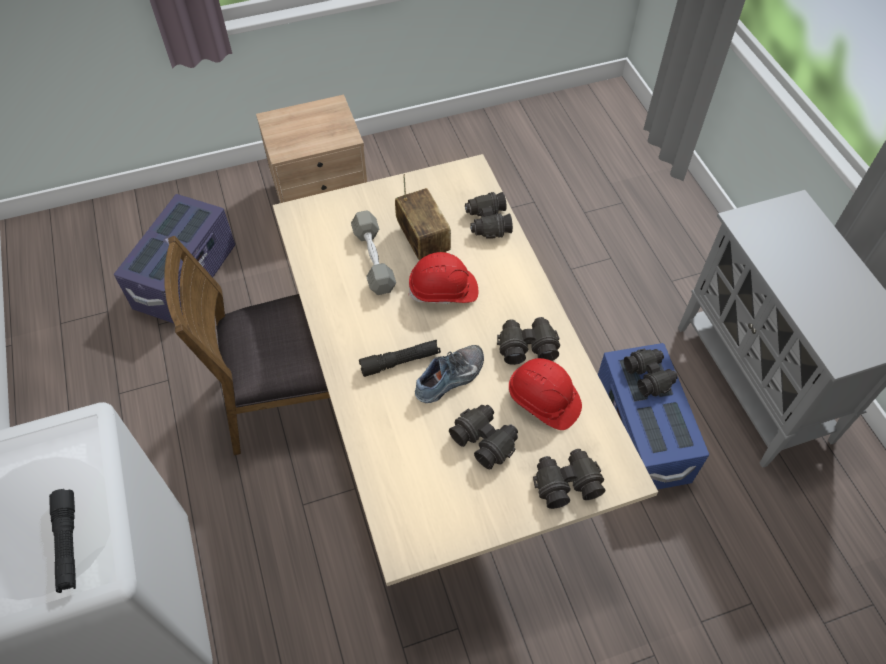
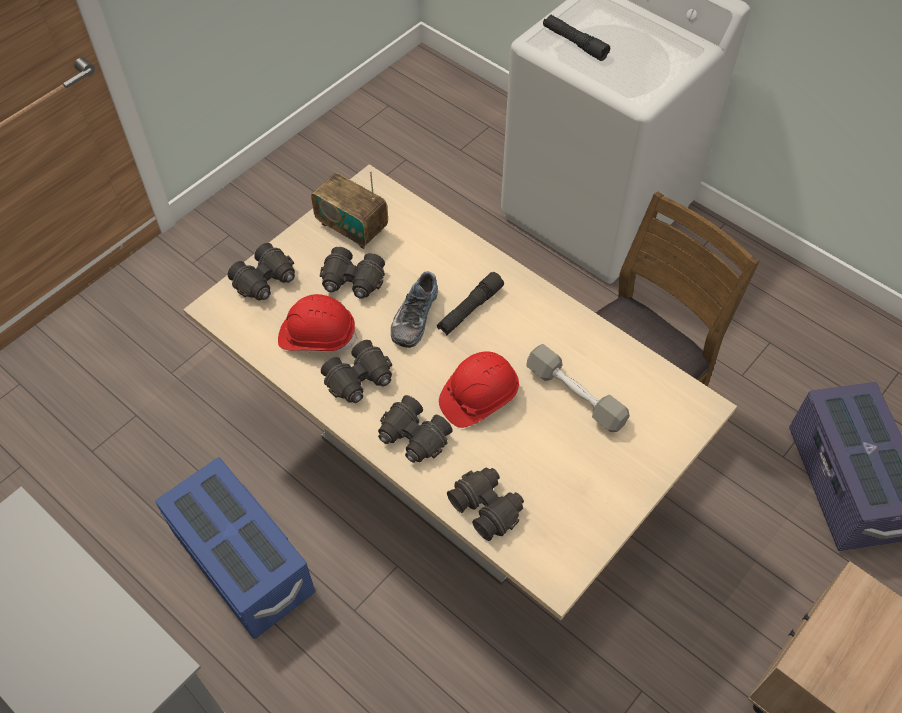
camera: 150 degrees right, 0 degrees up
(423, 240) = (542, 444): radio -> radio (352, 227)
(649, 375) = (244, 559): black binoculars -> black binoculars (413, 438)

